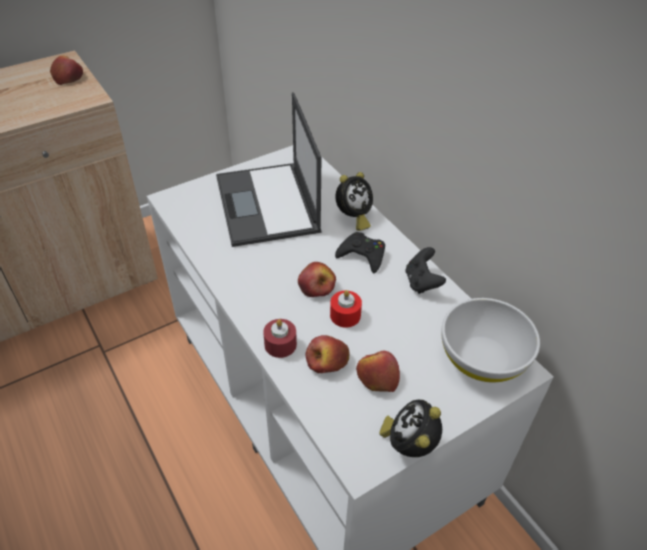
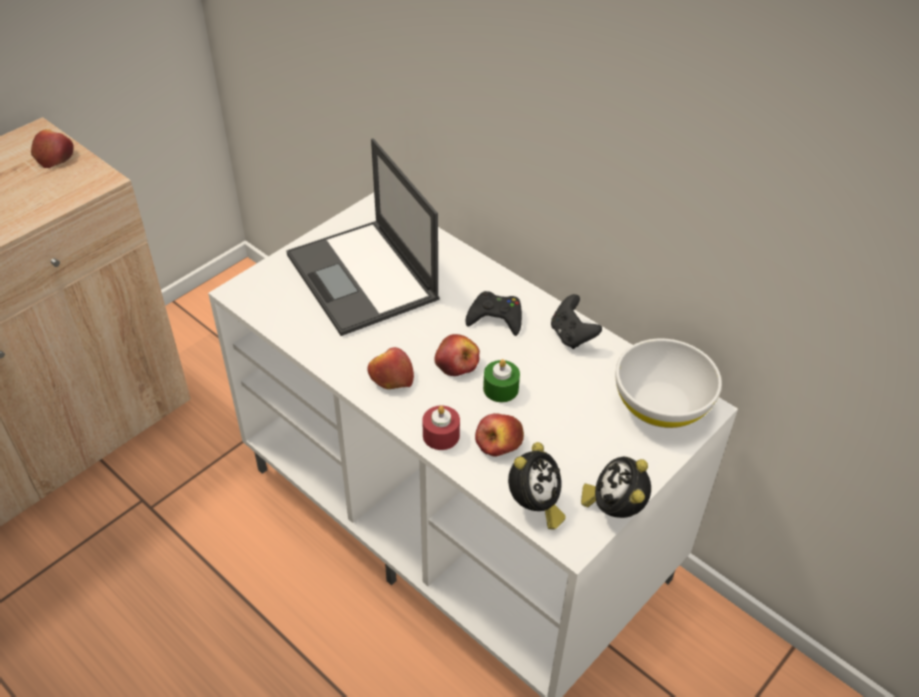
camera: 15 degrees left, 0 degrees up
(345, 315) = (500, 389): red candle -> green candle
(353, 218) = (469, 276): alarm clock -> alarm clock (534, 506)
(377, 377) = (558, 448): apple -> apple (390, 377)

